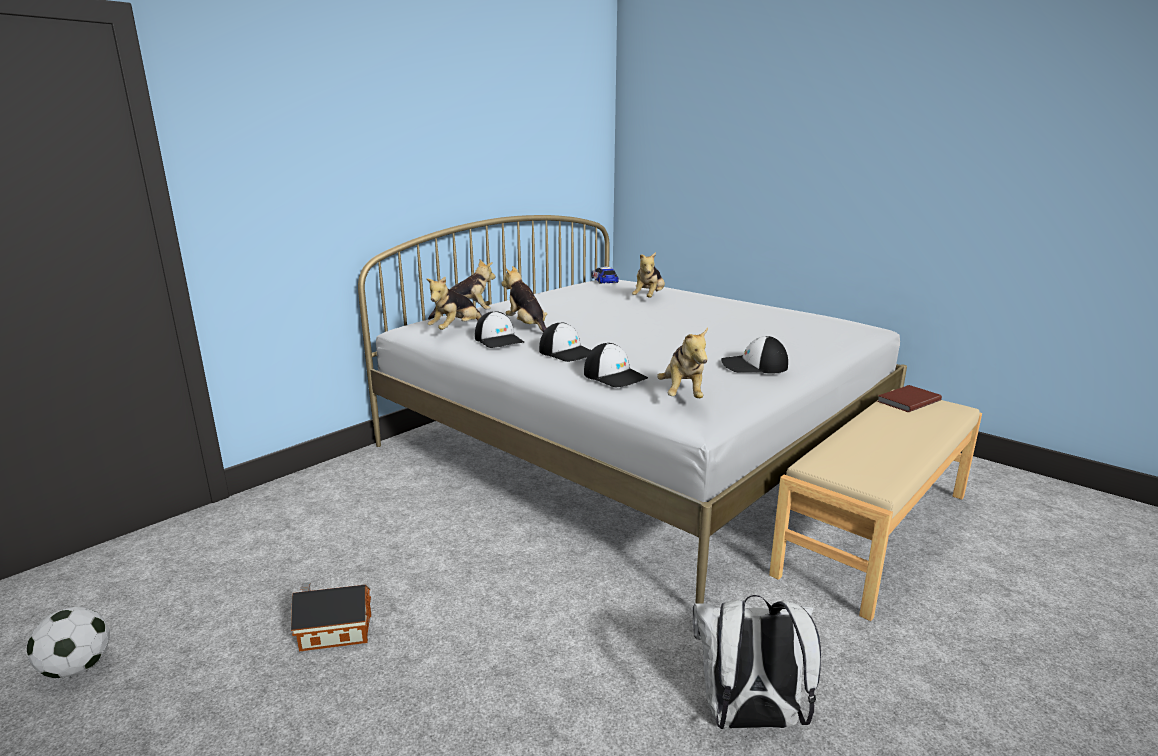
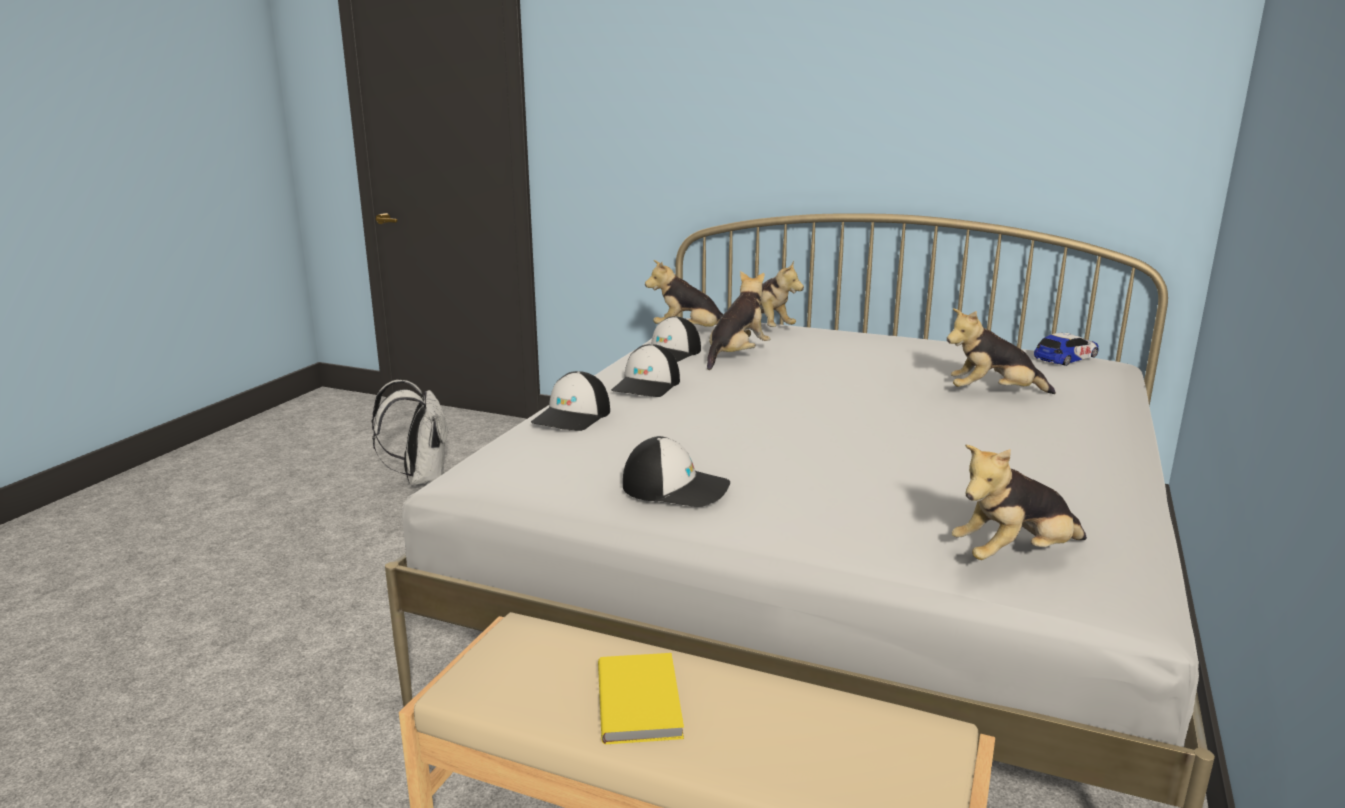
camera: 70 degrees right, 0 degrees up
(77, 668) = (309, 451): football -> none
(333, 632) = (355, 516): toy house -> none
(682, 395) = (523, 455): plush toy -> plush toy (1014, 556)
(748, 720) = (228, 760): white backpack -> white backpack (420, 479)
(753, 366) = (676, 487): cap -> cap turned 120 degrees clockwise
(886, 442) = (642, 700): none -> yellow book
(907, 401) = (899, 736): brown book -> none

